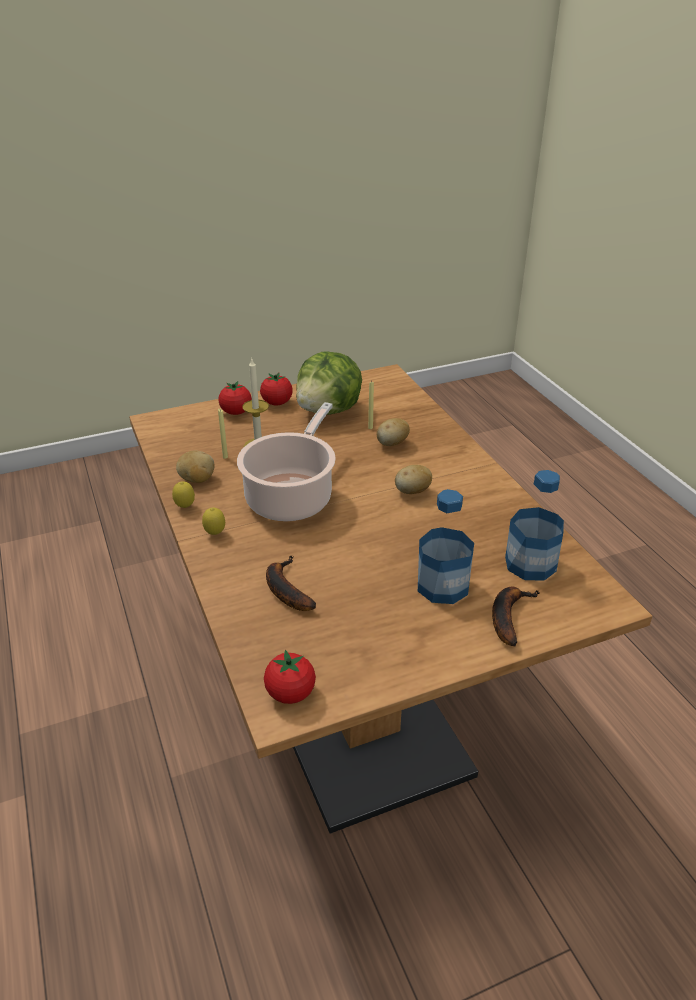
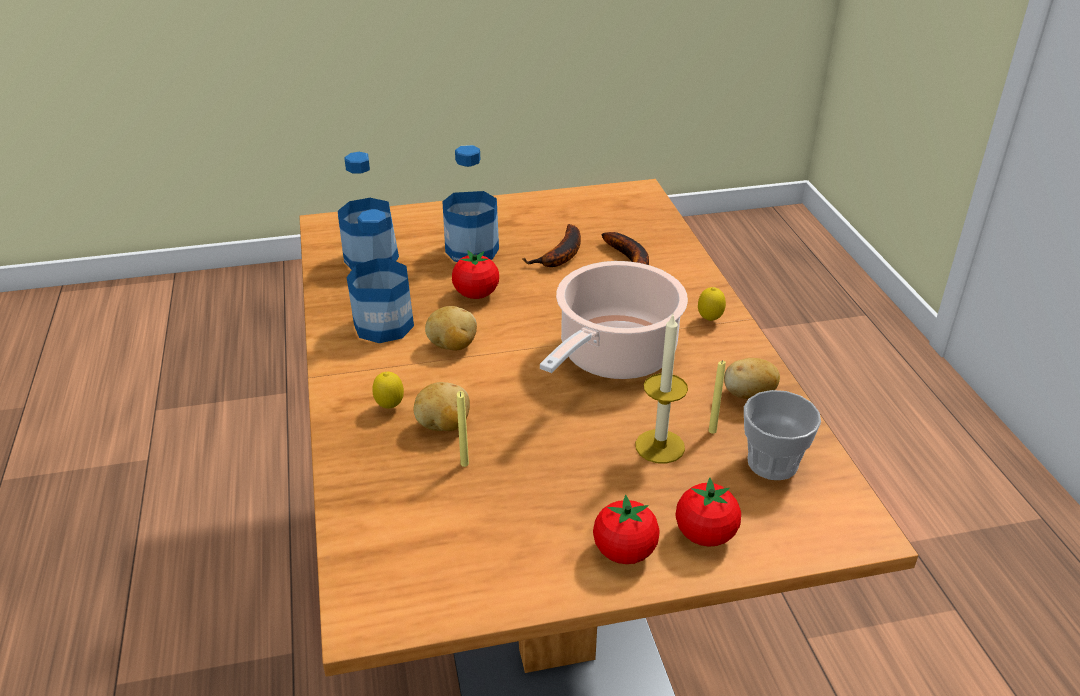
camera: 170 degrees left, 0 degrees up
(185, 507) = (755, 357): lemon -> lemon (390, 407)
(192, 444) = (772, 463): none -> cup
(290, 693) = (629, 199): tomato -> tomato (476, 294)
(329, 411) = (525, 515): lettuce -> none
(472, 502) = (384, 325): none -> bottle
(507, 616) = (426, 225): banana -> banana (561, 256)

